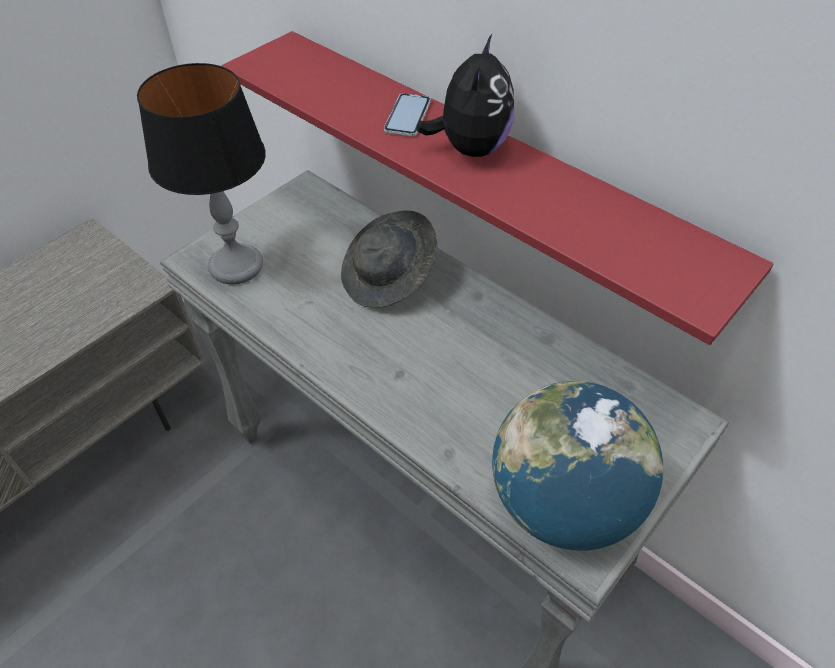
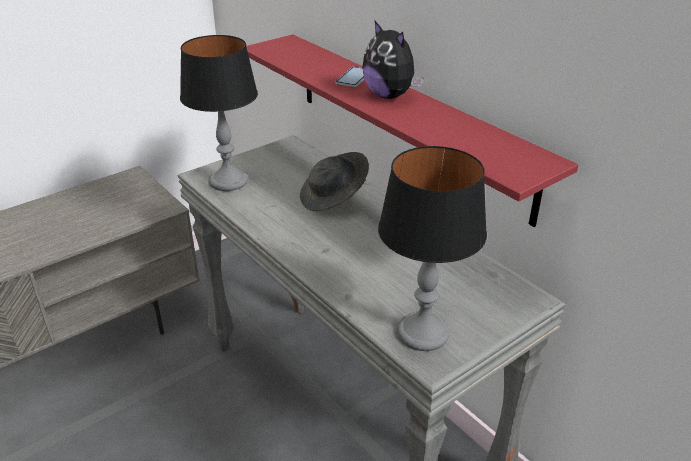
camera: 10 degrees right, 15 degrees down
(470, 148) = (390, 95): plush toy -> plush toy turned 120 degrees clockwise
(562, 503) = (422, 333): globe -> table lamp

